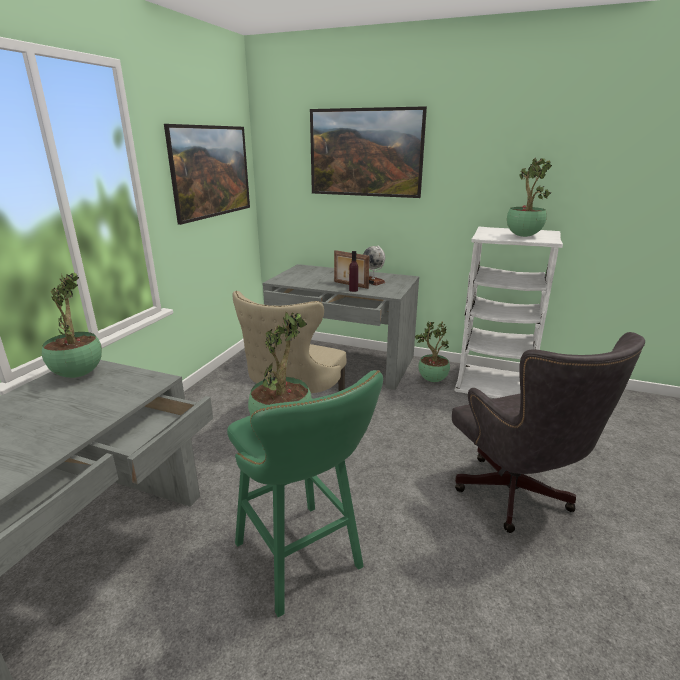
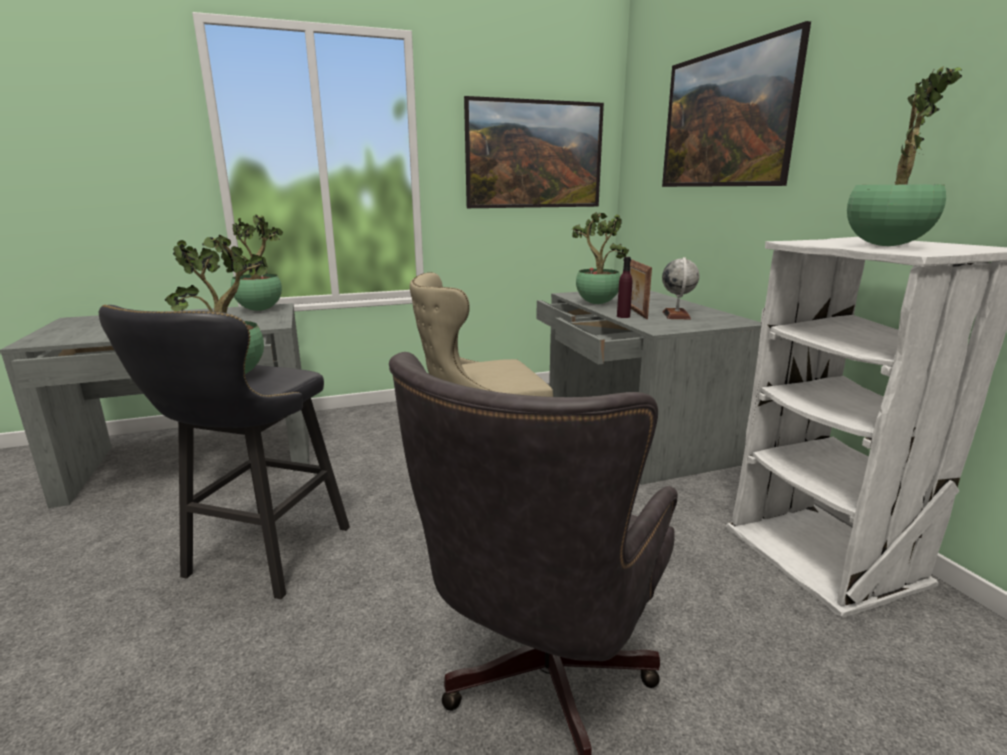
camera: 50 degrees right, 5 degrees down
(305, 565) = (257, 562): green stool -> black stool
(432, 380) = (717, 500): potted plant -> potted plant (595, 303)

